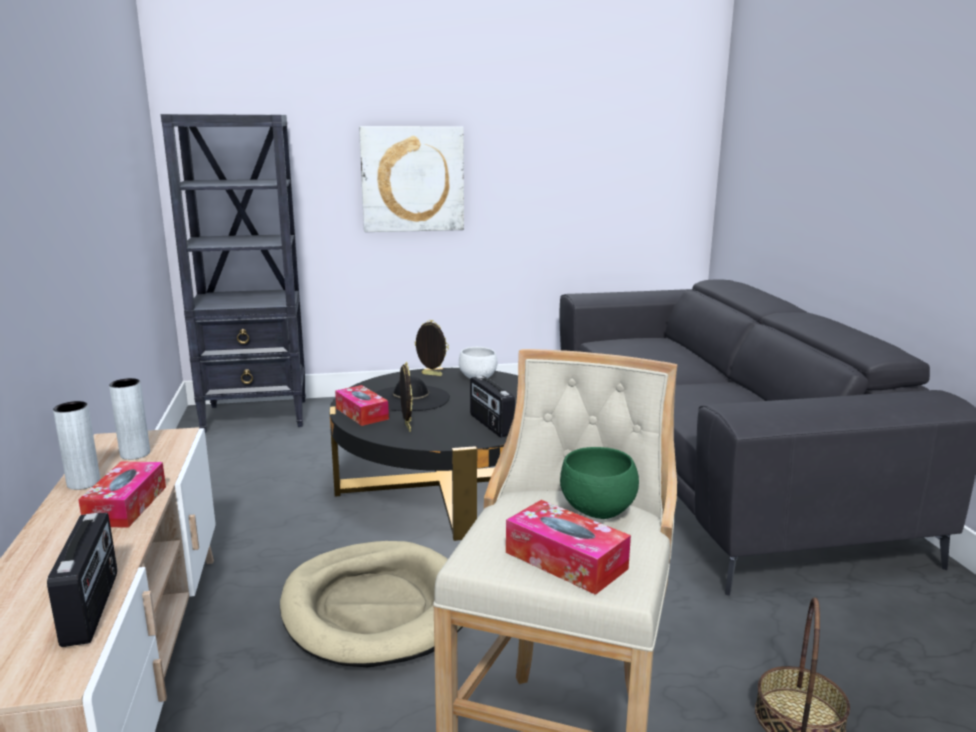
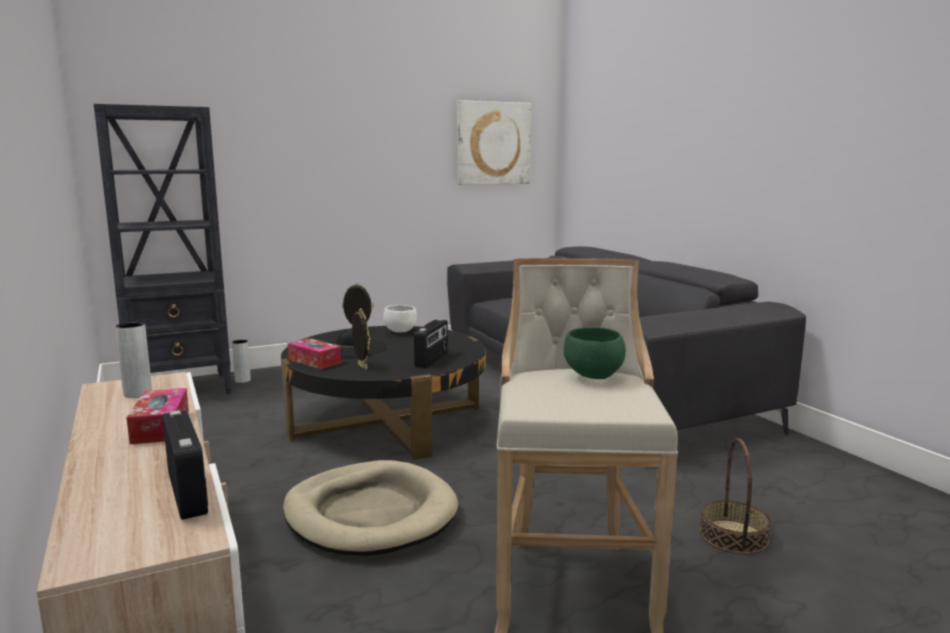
camera: 15 degrees left, 5 degrees down
(83, 483) = (103, 417): grey vase -> grey vase (242, 380)
(412, 179) = (316, 170): picture -> picture (493, 143)
(490, 425) = (432, 360): radio -> radio turned 120 degrees counterclockwise
(566, 560) = (592, 403): tissue box -> none

